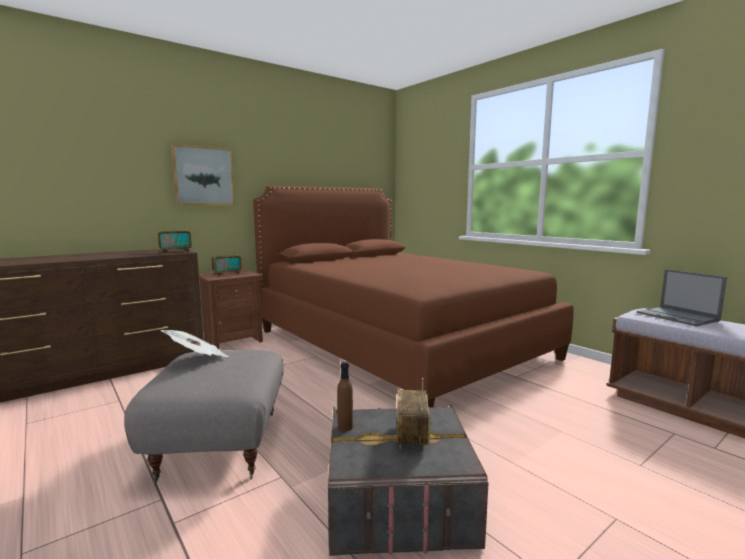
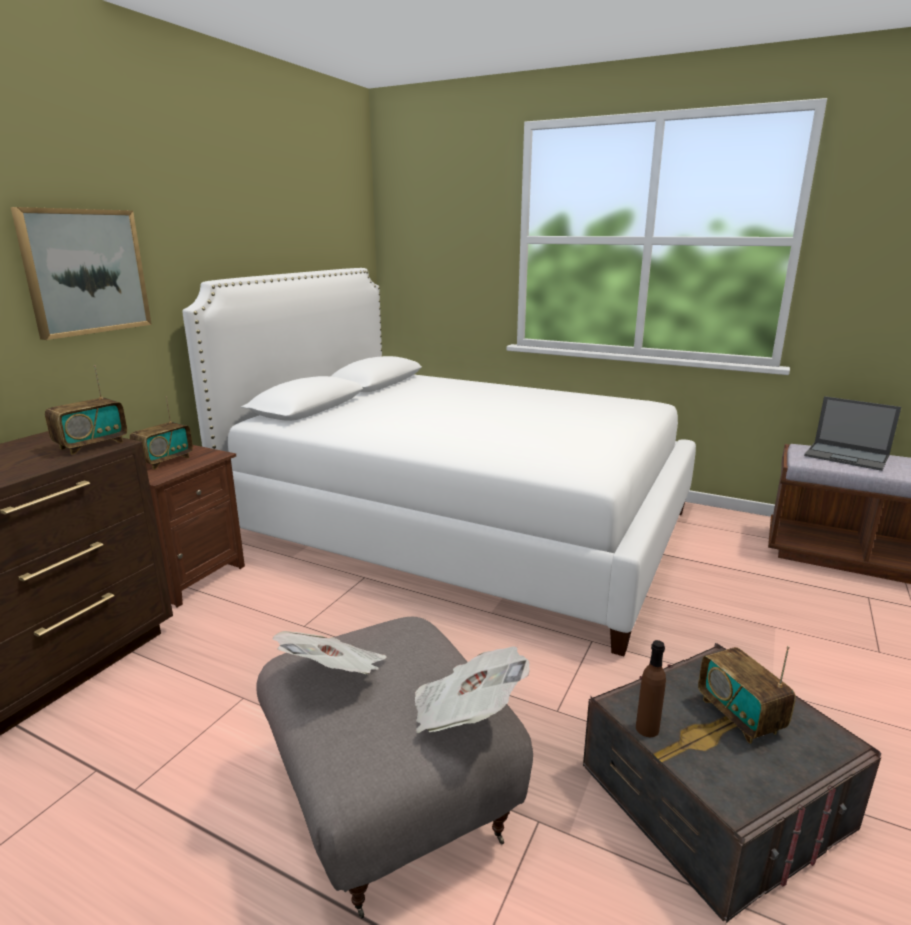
camera: 25 degrees left, 10 degrees up
(231, 382) = (466, 713): none -> newspaper
(398, 343) = (462, 526): brown bed -> white bed

